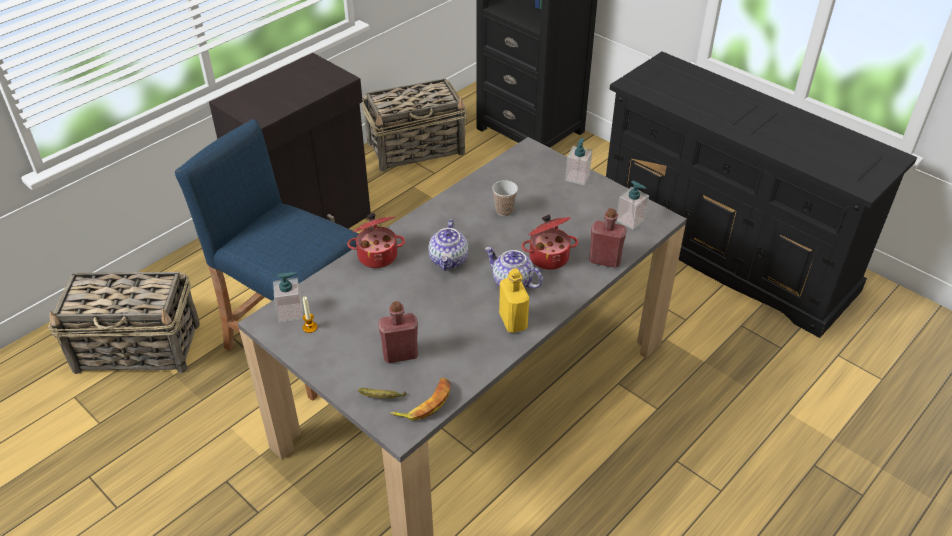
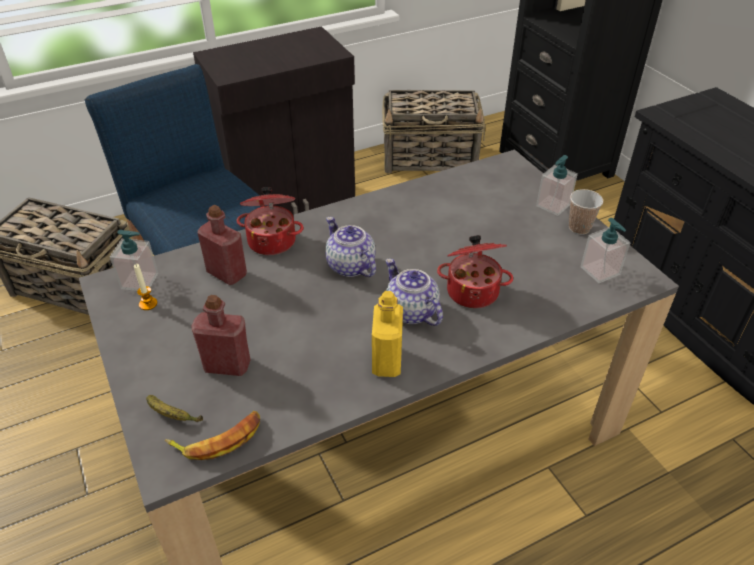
camera: 20 degrees right, 0 degrees up
(449, 260) = (349, 266): teapot -> teapot turned 120 degrees clockwise
(504, 211) = (445, 224): cup -> cup (579, 228)
(604, 260) = (544, 313): red bottle -> red bottle (227, 273)

